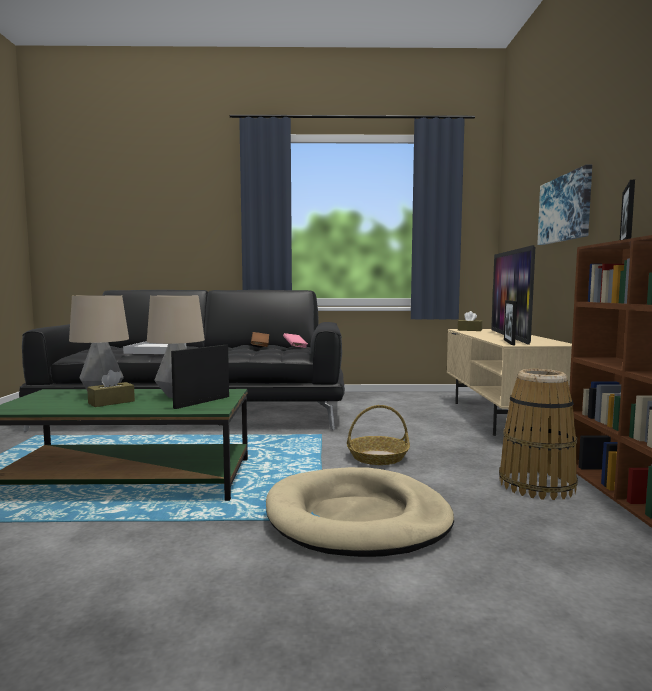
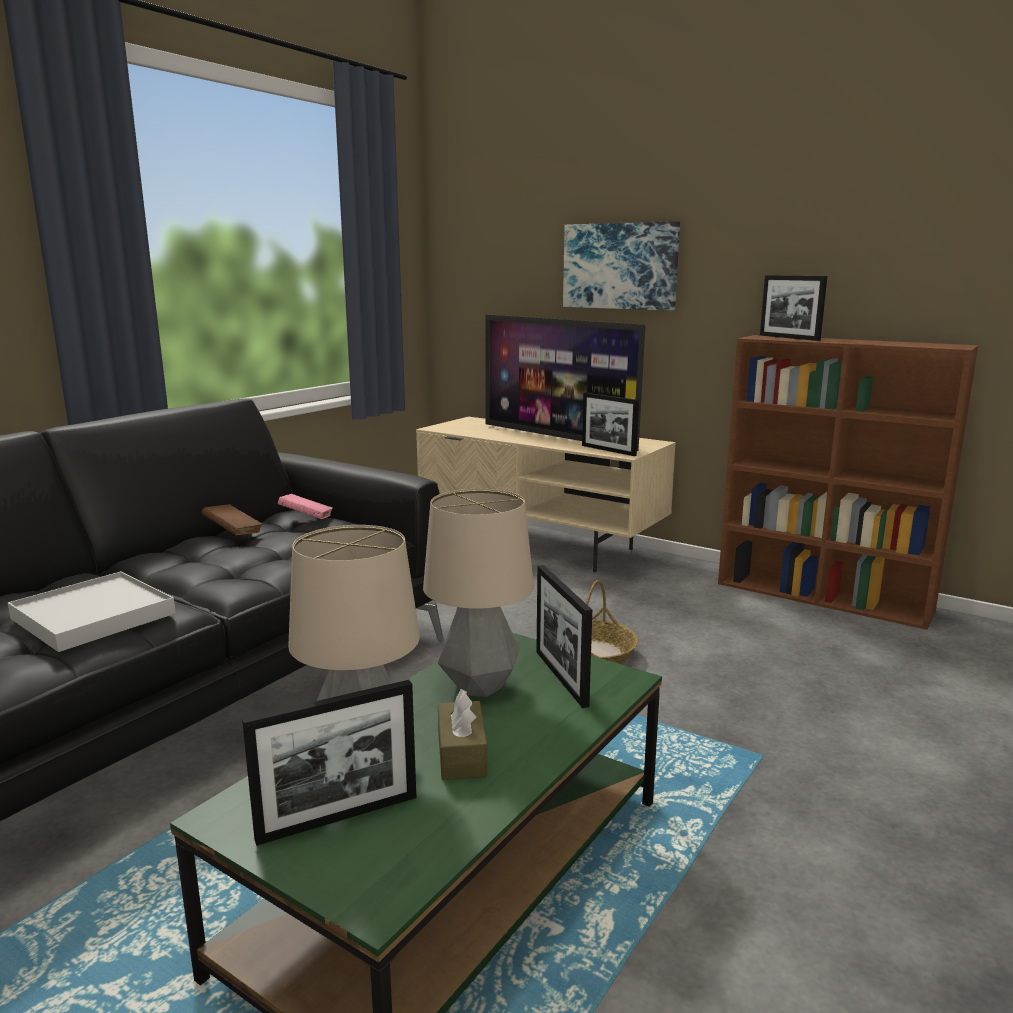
camera: 55 degrees left, 10 degrees up
(53, 399) = (338, 818): none -> picture frame
(357, 518) = (771, 733): beige dog bed -> none
(469, 330) = (458, 428): brown tissue box -> none
(536, 485) = (754, 616): basket -> none

